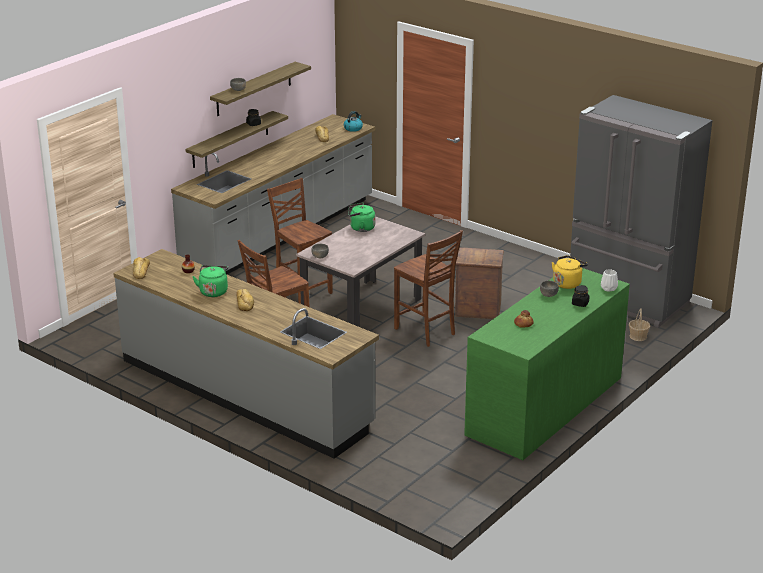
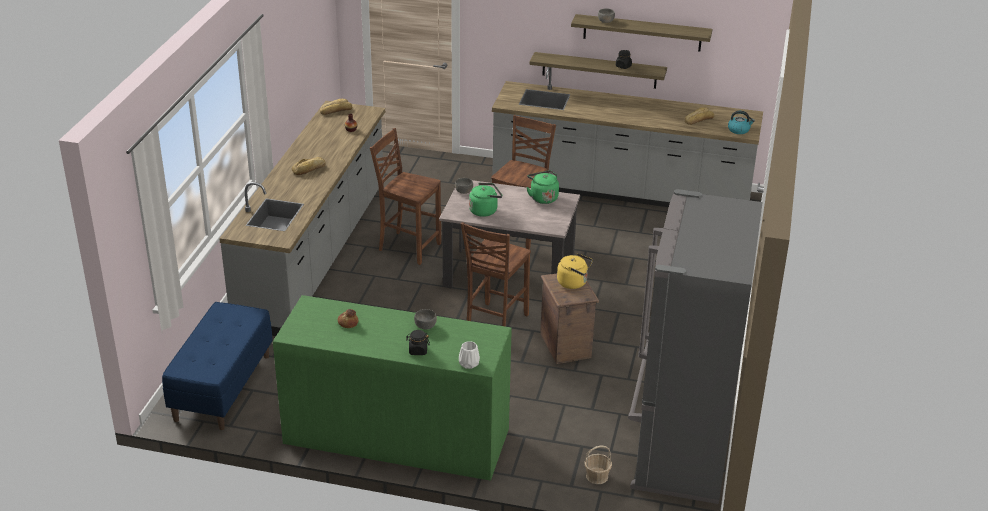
camera: 65 degrees right, 5 degrees up
(213, 291) = (321, 150): green kettle -> green kettle (485, 210)
(422, 478) = (222, 387): none -> blue bench
(568, 283) = (461, 333): yellow kettle -> yellow kettle (574, 283)

